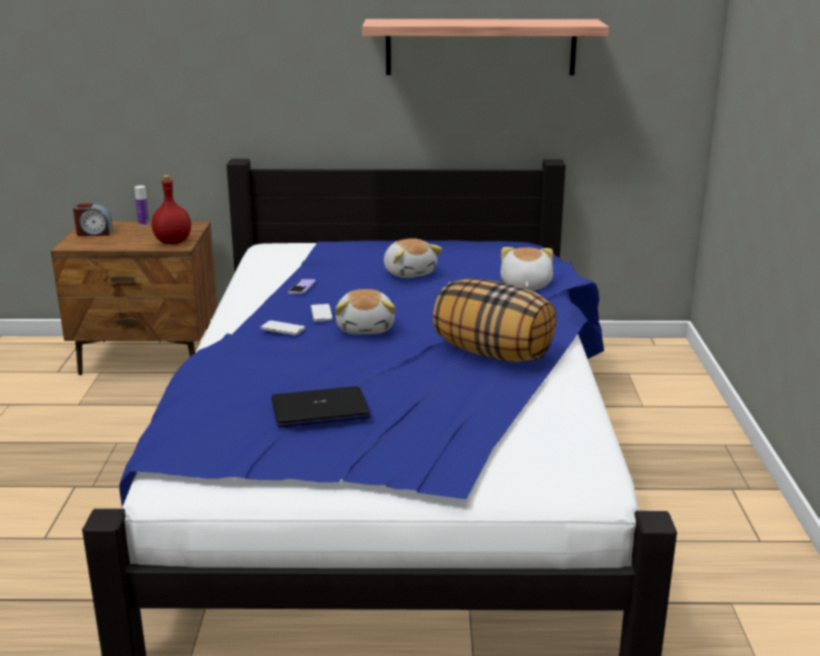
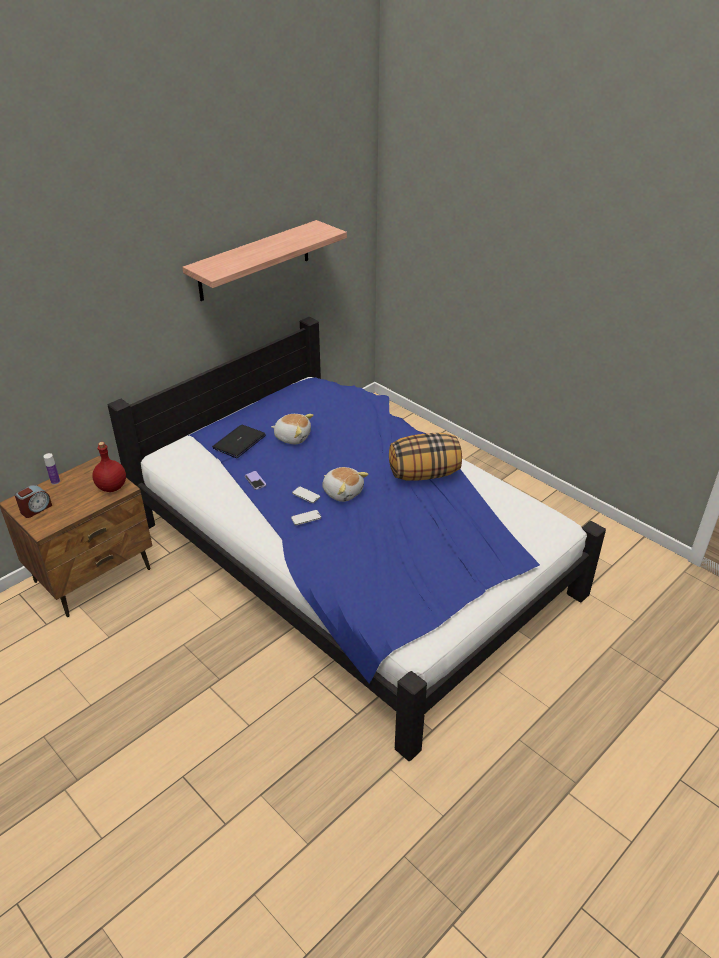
camera: 45 degrees left, 15 degrees up
(320, 409) = (415, 557): laptop -> laptop (239, 442)
(525, 285) = (364, 416): plush toy -> none

